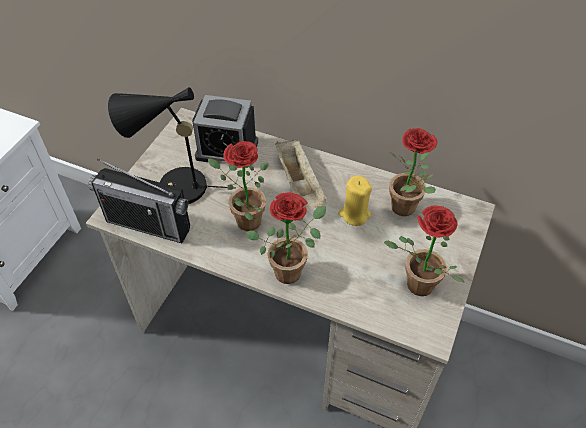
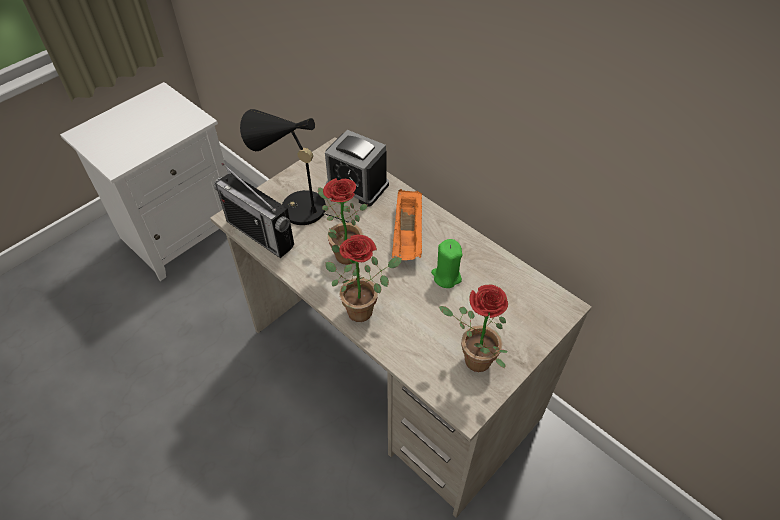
camera: 20 degrees right, 0 degrees up
(300, 185) = (408, 236): beige tray -> orange tray
(354, 214) = (446, 276): yellow candle -> green candle
(407, 210) = (499, 287): potted plant -> none

